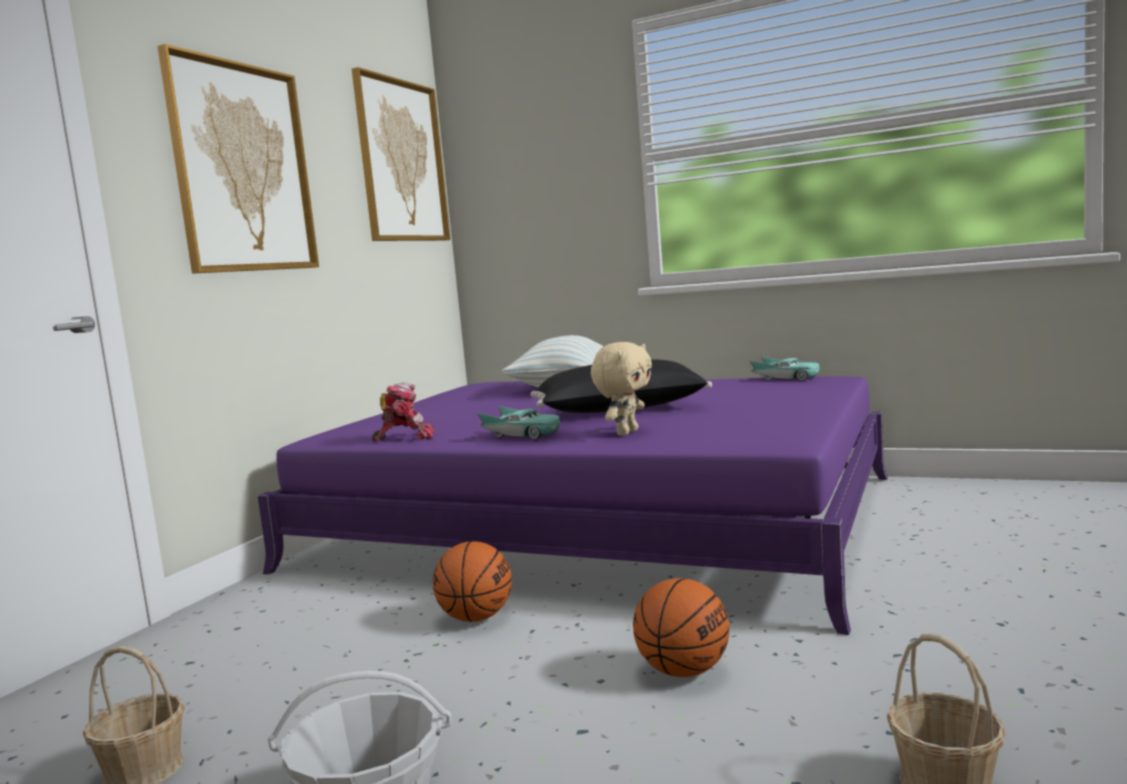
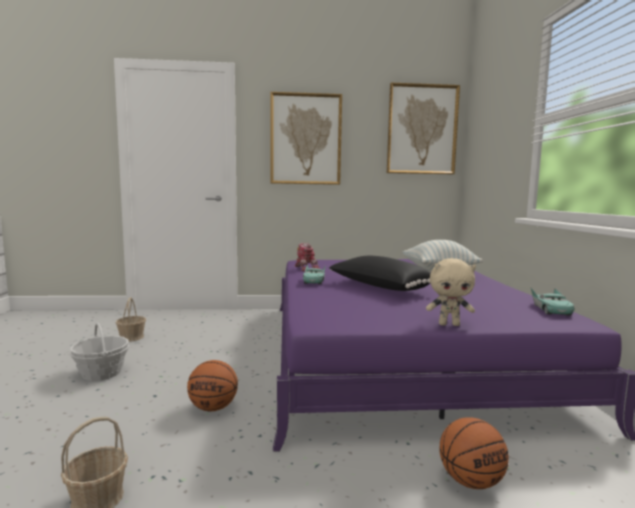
camera: 60 degrees right, 0 degrees up
(476, 618) = (255, 353): basketball -> basketball (471, 481)
(626, 432) = (328, 294): beige plush toy -> beige plush toy (449, 324)

